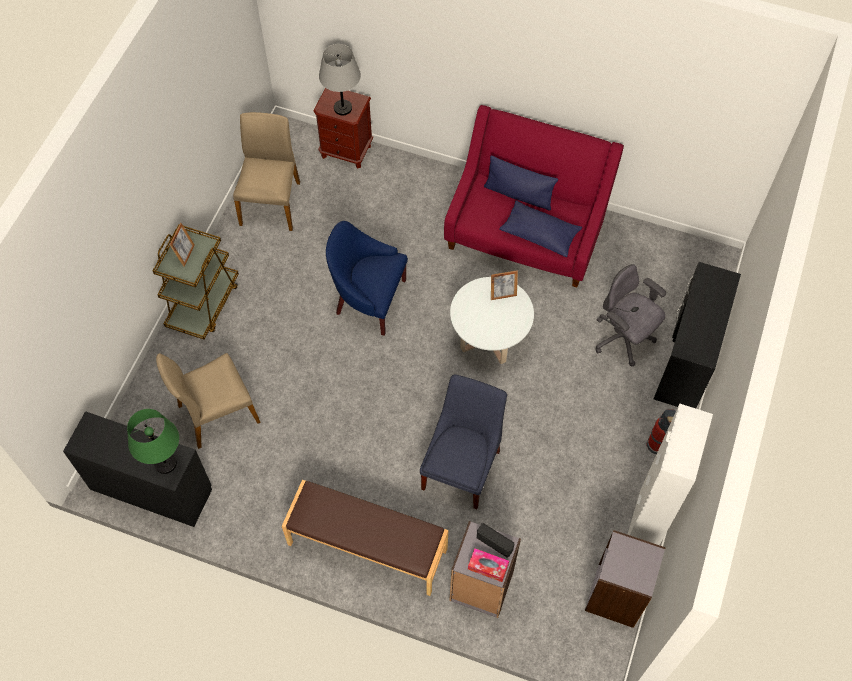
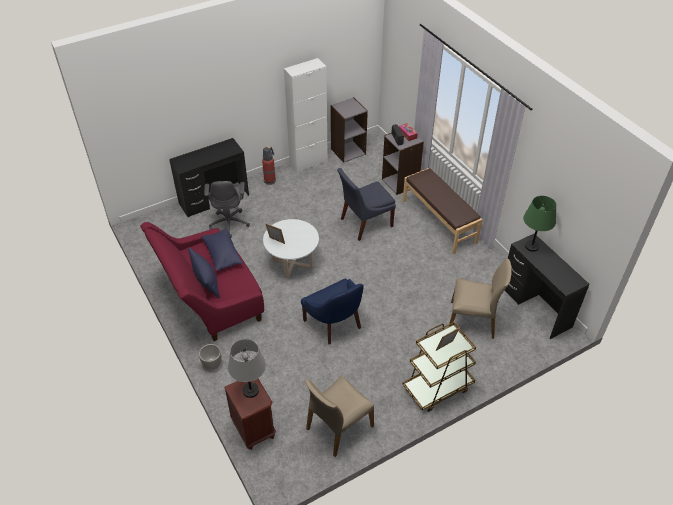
camera: 140 degrees left, 15 degrees down
(446, 175) = (212, 364): none -> planter

